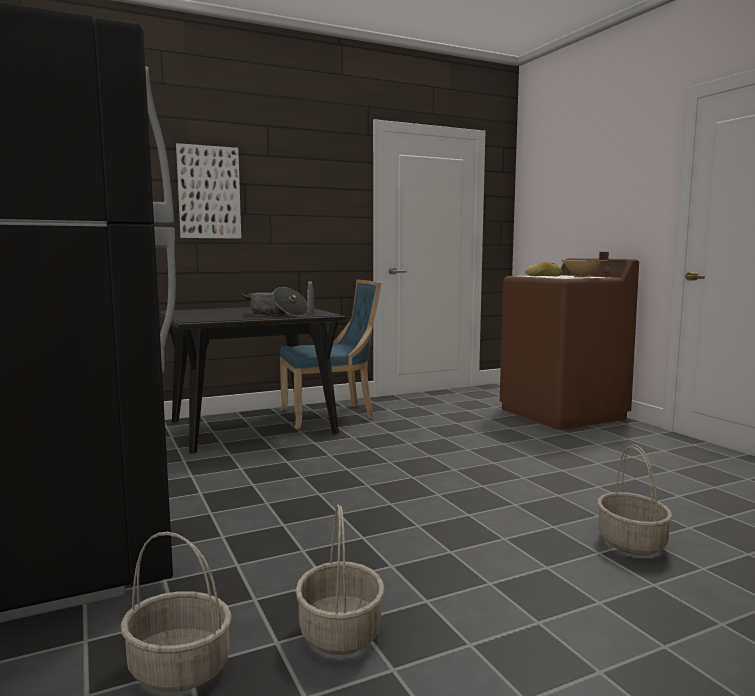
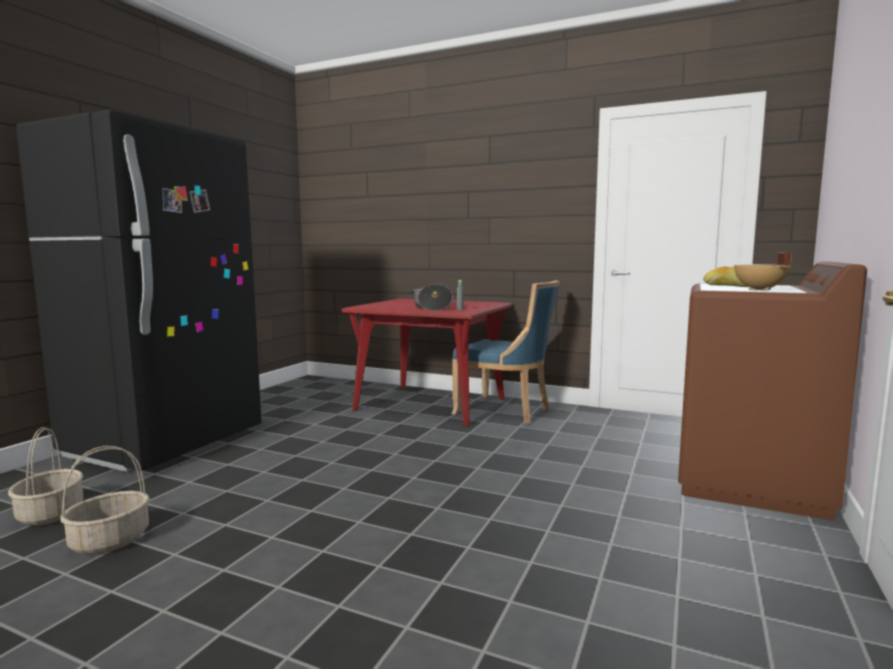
camera: 50 degrees right, 0 degrees up
(209, 192) = (438, 201): picture -> none
(253, 427) = (431, 404): black dining table -> red dining table
(632, 543) = (385, 620): basket -> none

